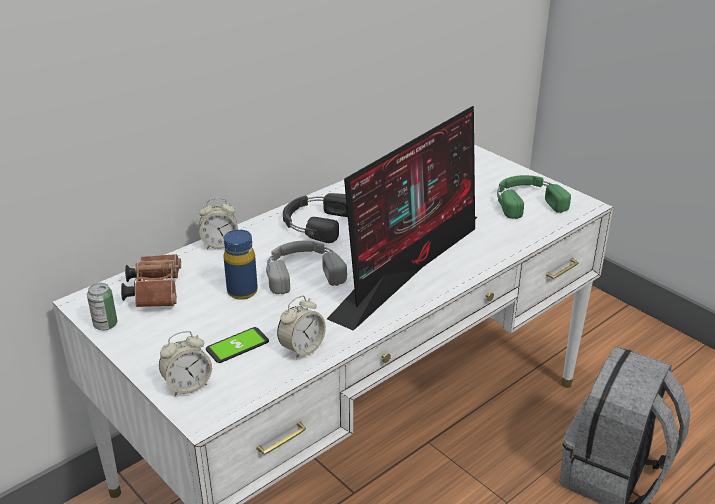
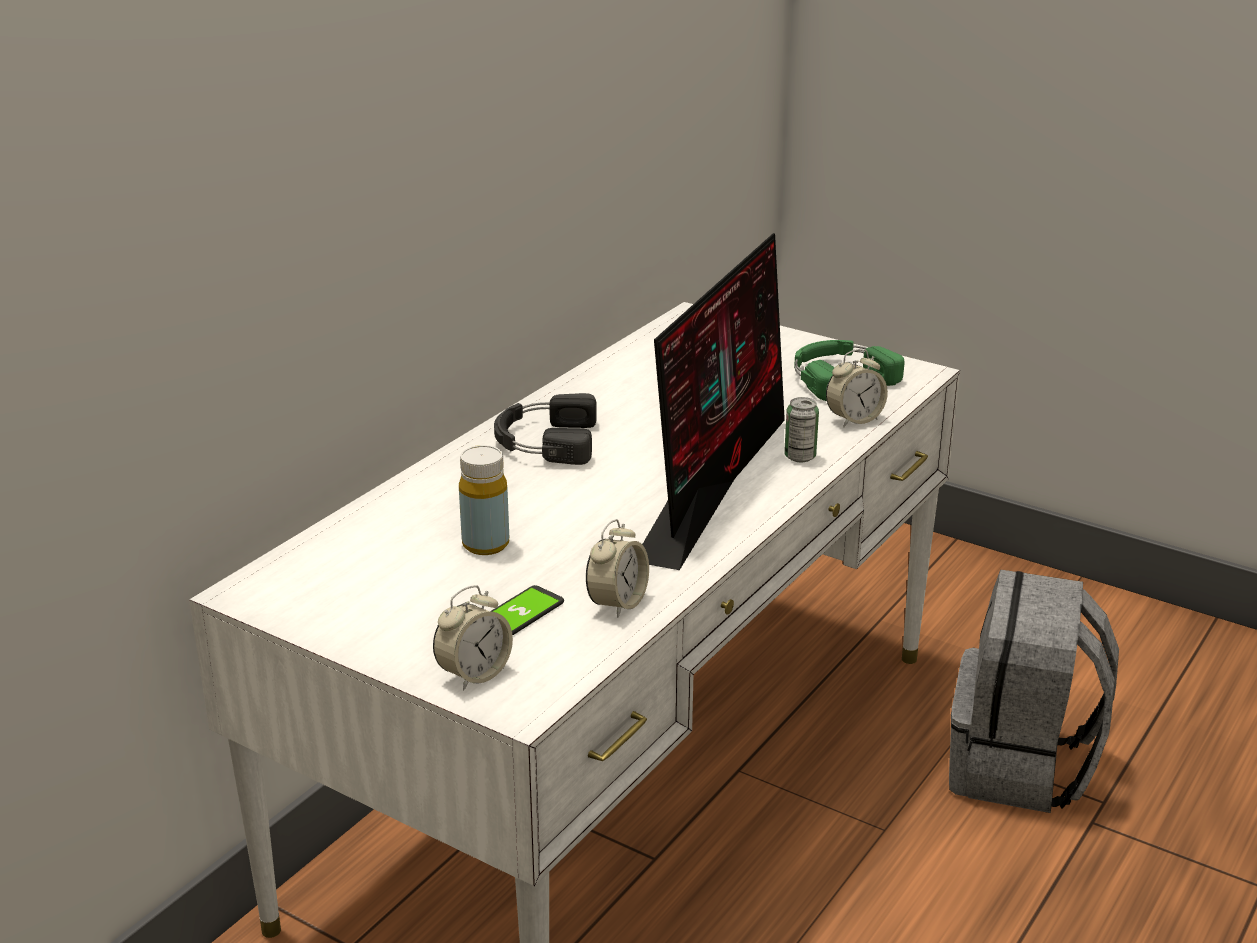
camera: 15 degrees left, 5 degrees down
(105, 325) = (297, 617): can -> can (800, 456)
(156, 291) = (350, 562): brown binoculars -> none
(220, 244) = (413, 487): alarm clock -> alarm clock (854, 419)
(242, 291) = (485, 544): blue bottle -> yellow bottle
(302, 271) = (562, 506): grey headphones -> none

